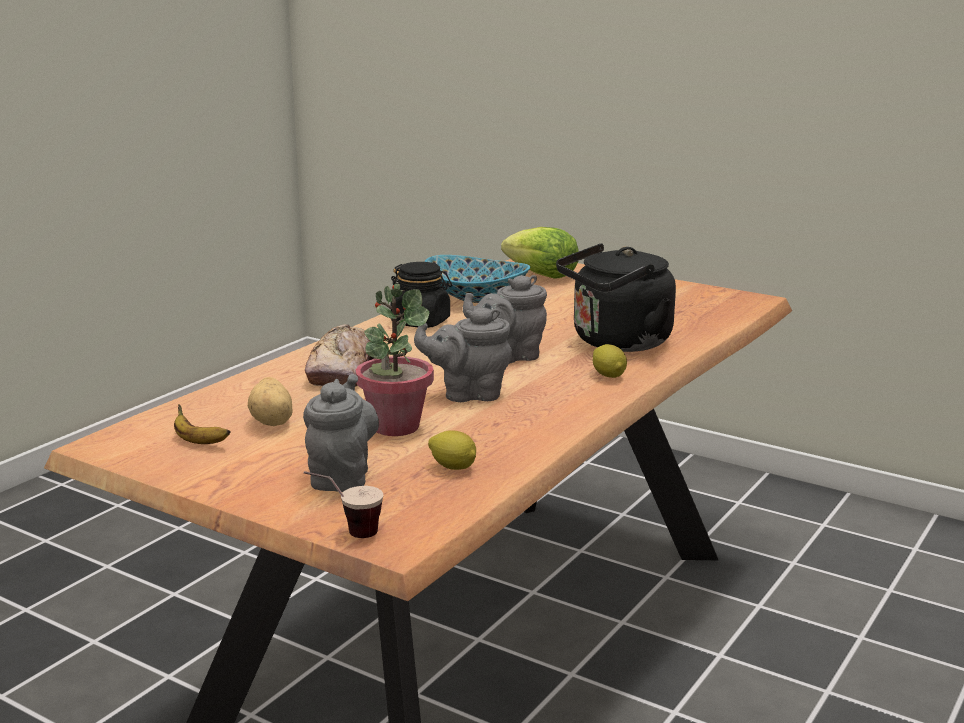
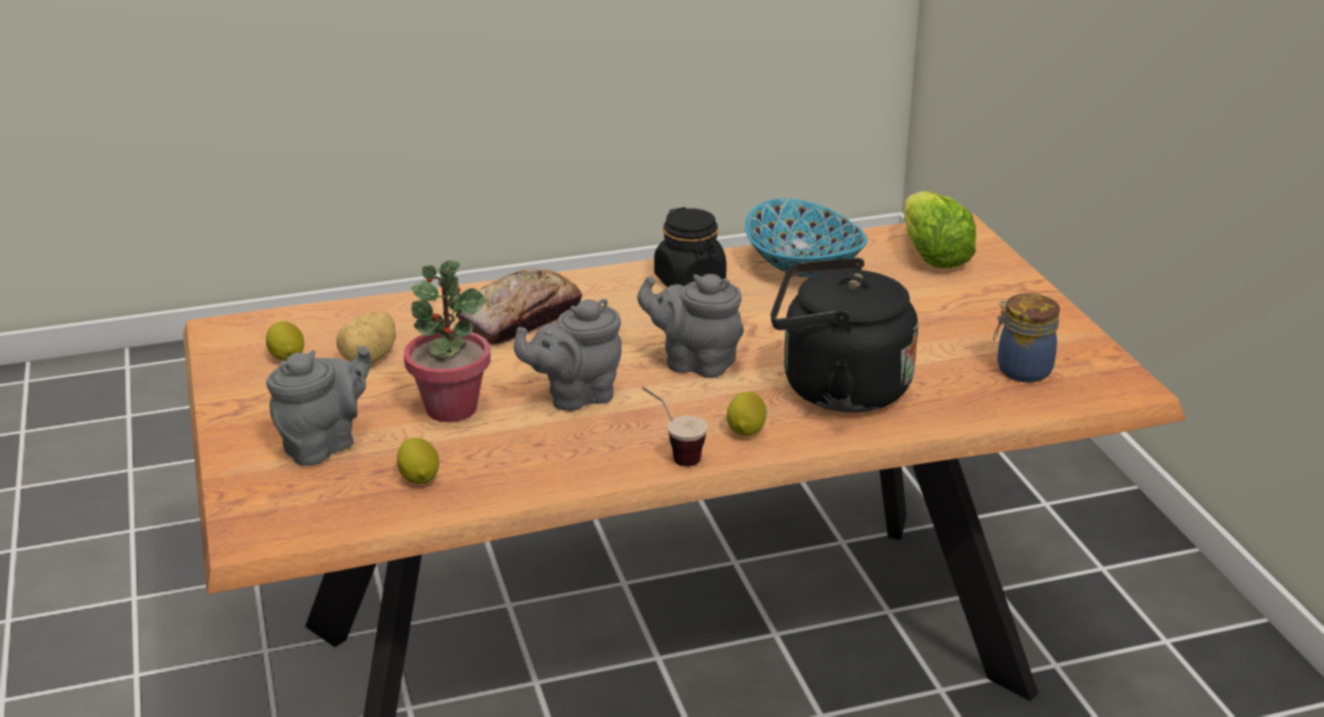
camera: 40 degrees right, 10 degrees up
(198, 442) = (287, 357): banana -> lemon
(346, 533) = (235, 506): cup -> cup (673, 454)
(468, 394) = (575, 396): grey teapot -> grey teapot turned 60 degrees counterclockwise
(691, 307) = (1021, 369): none -> jar

